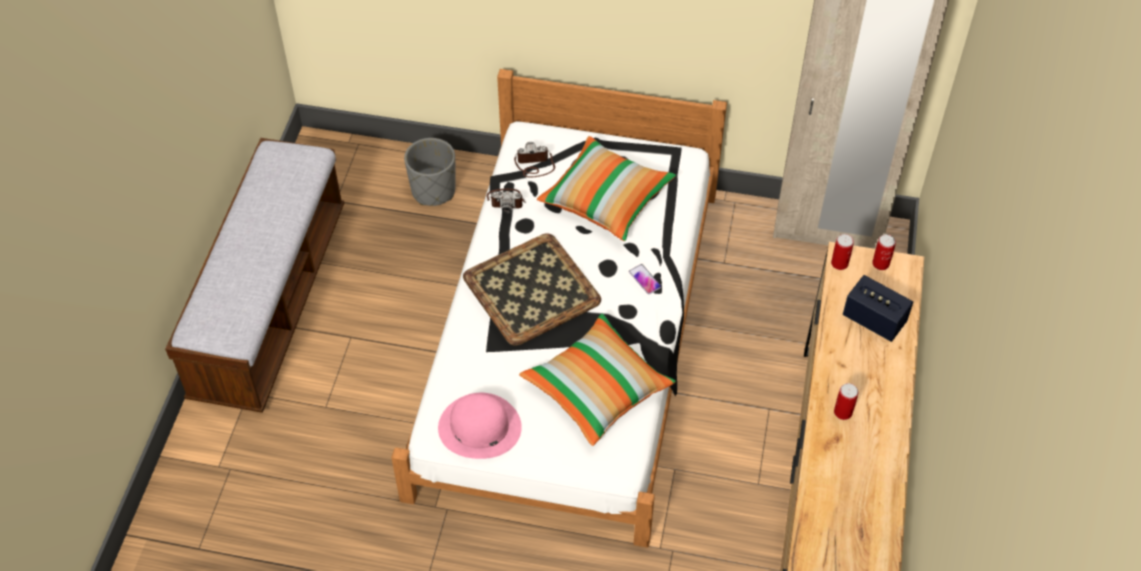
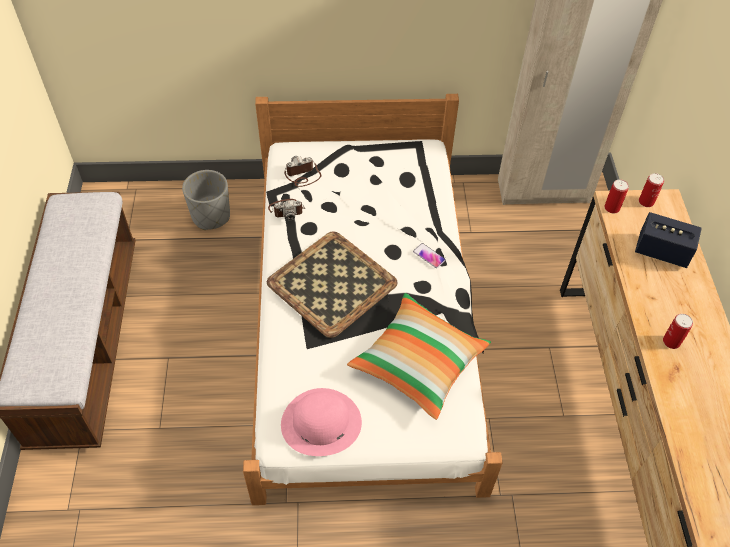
camera: 15 degrees left, 0 degrees up
(606, 199) = (373, 193): pillow -> none

